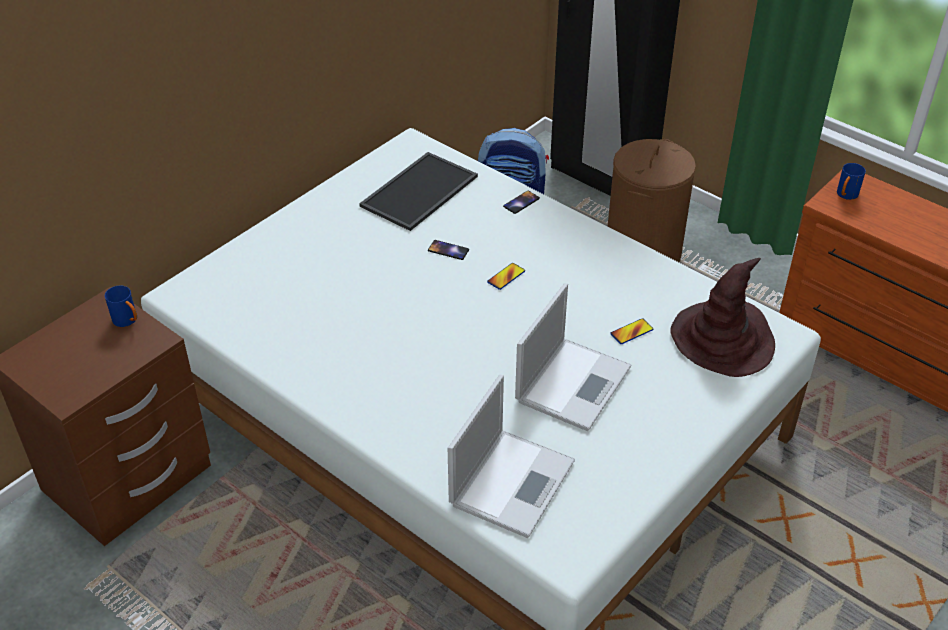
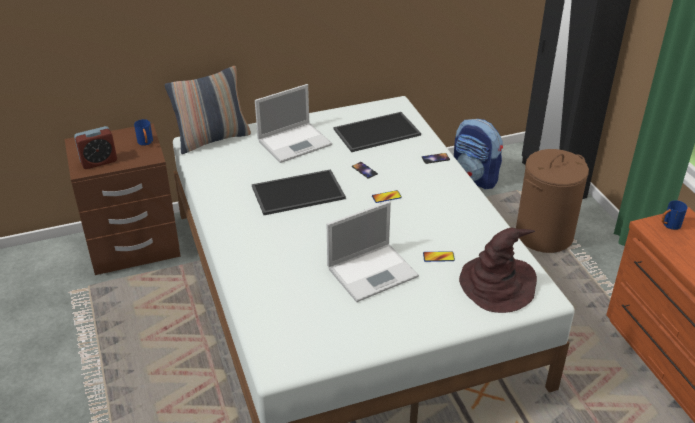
camera: 30 degrees right, 5 degrees down
(81, 376) = (99, 161): none -> alarm clock
(203, 279) = (212, 139): none -> pillow
(390, 315) = (297, 193): none -> tray
(513, 481) = (285, 311): laptop -> laptop (295, 142)

